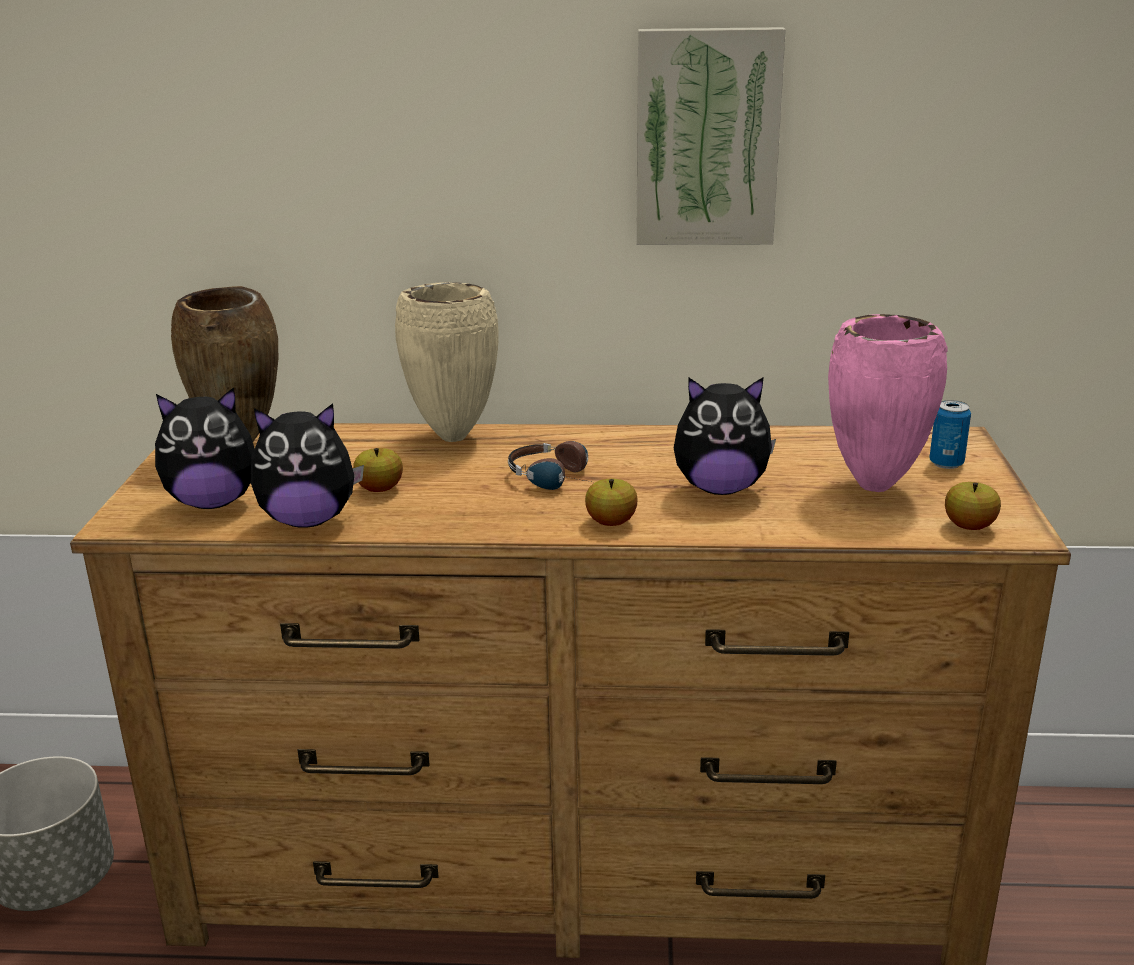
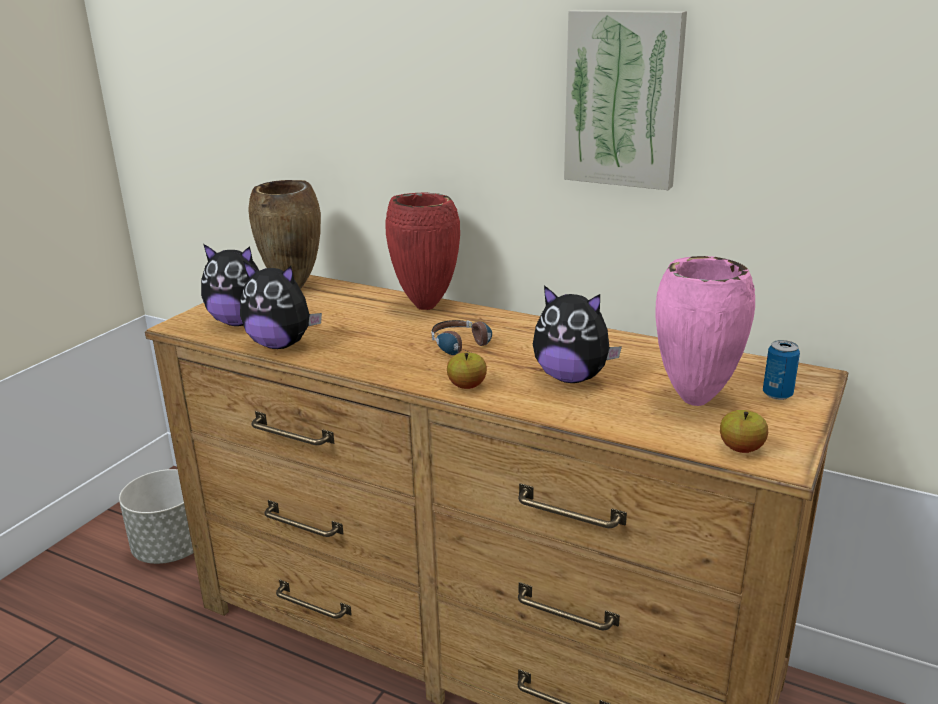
camera: 25 degrees right, 0 degrees up
(380, 489) = (343, 333): apple -> none
(454, 436) = (427, 306): beige vase -> red vase

